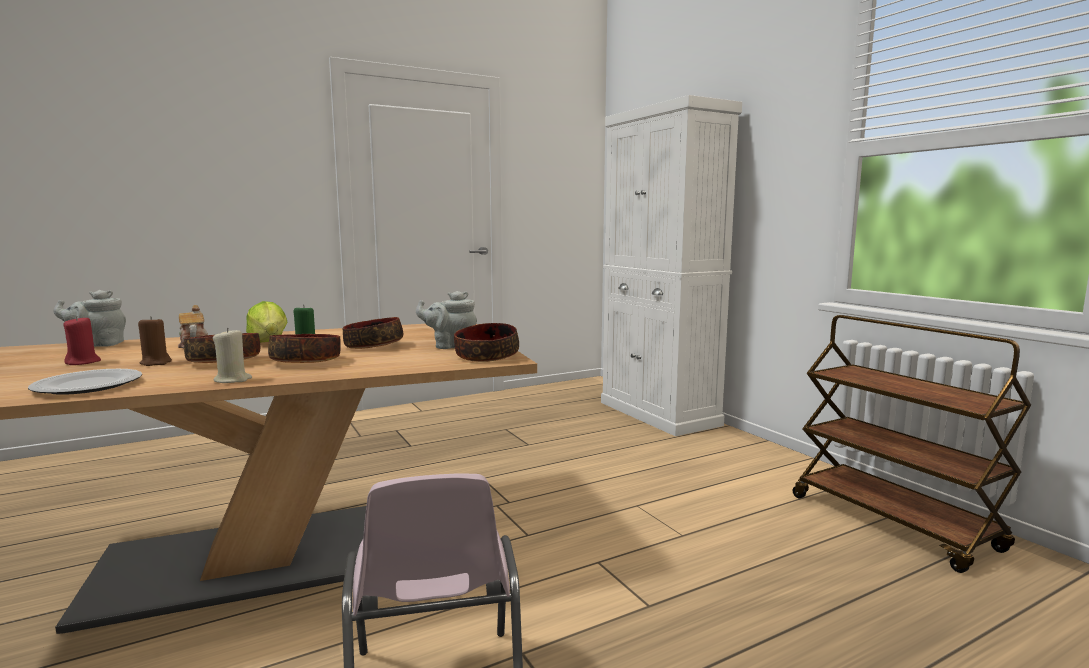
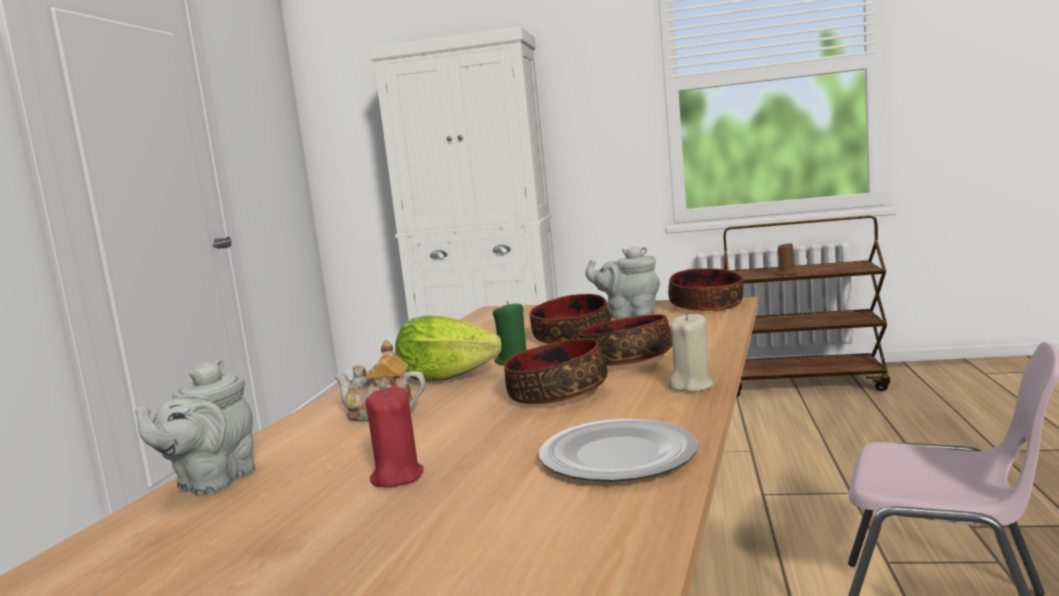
camera: 50 degrees left, 0 degrees up
(156, 363) = (495, 428): brown candle -> brown candle (786, 273)
(450, 346) = (628, 314): grey teapot -> grey teapot turned 75 degrees clockwise

